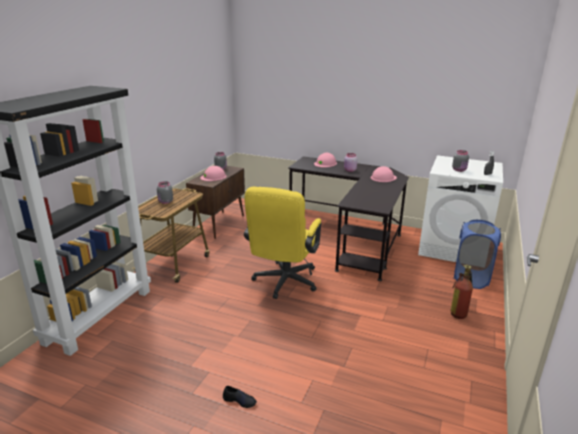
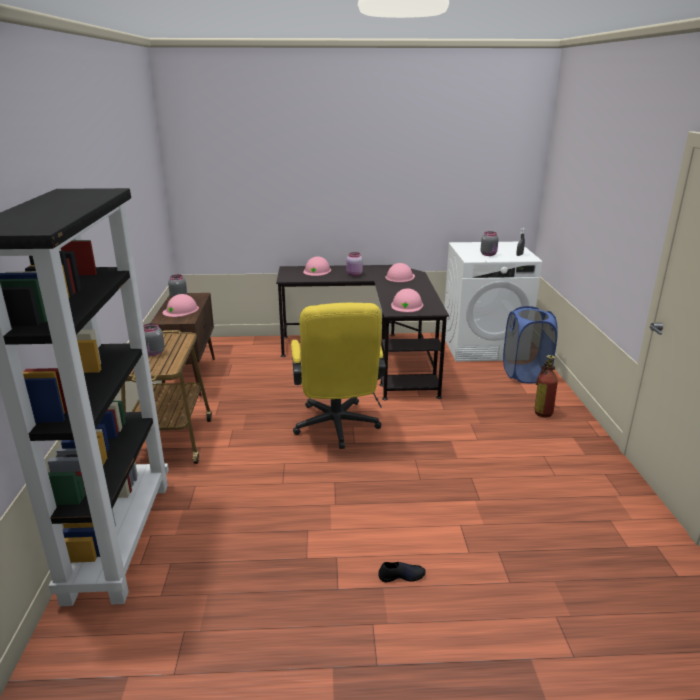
camera: 25 degrees left, 0 degrees up
(363, 200) = (407, 305): none -> pink hard hat

